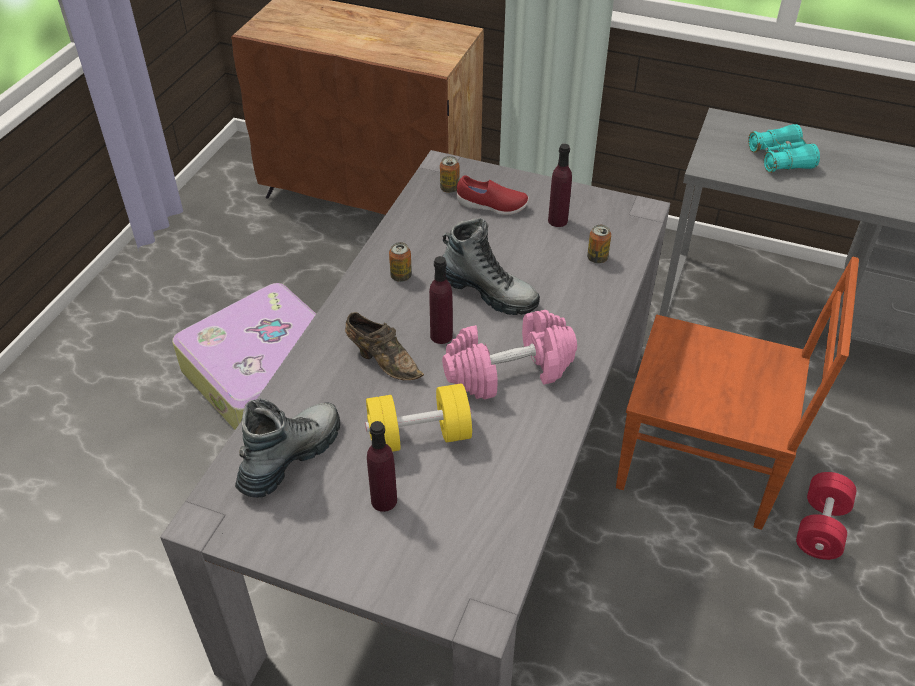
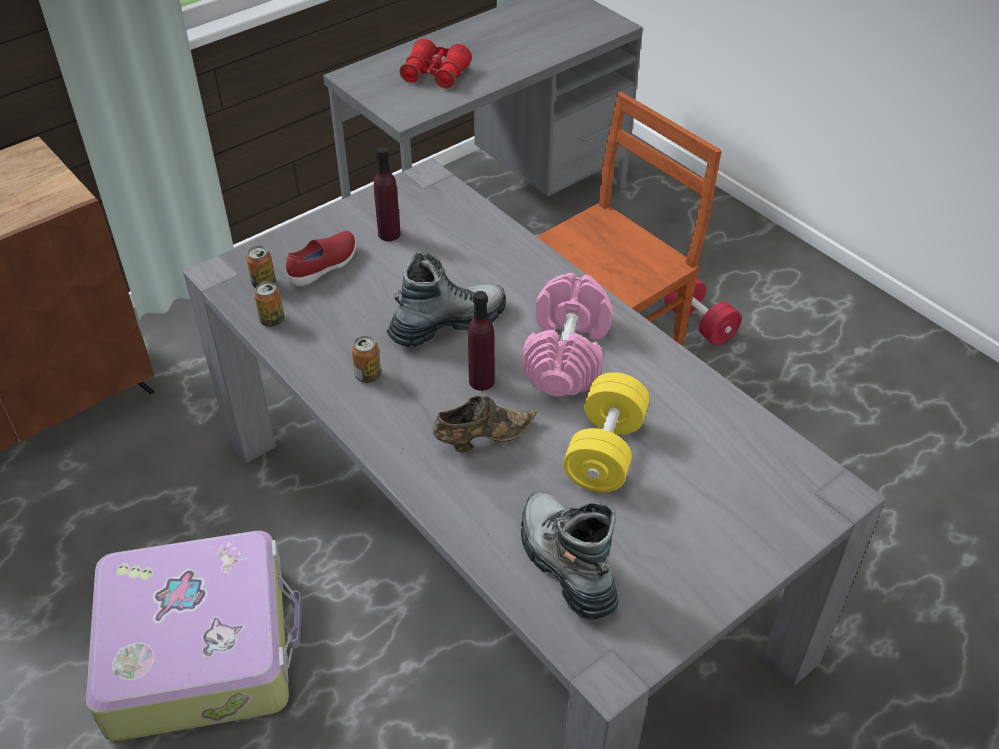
camera: 60 degrees left, 0 degrees up
(384, 500) = (670, 509): purple bottle -> none
(597, 258) = (465, 234): can -> can (272, 320)
(780, 159) = (435, 75): turquoise binoculars -> red binoculars

